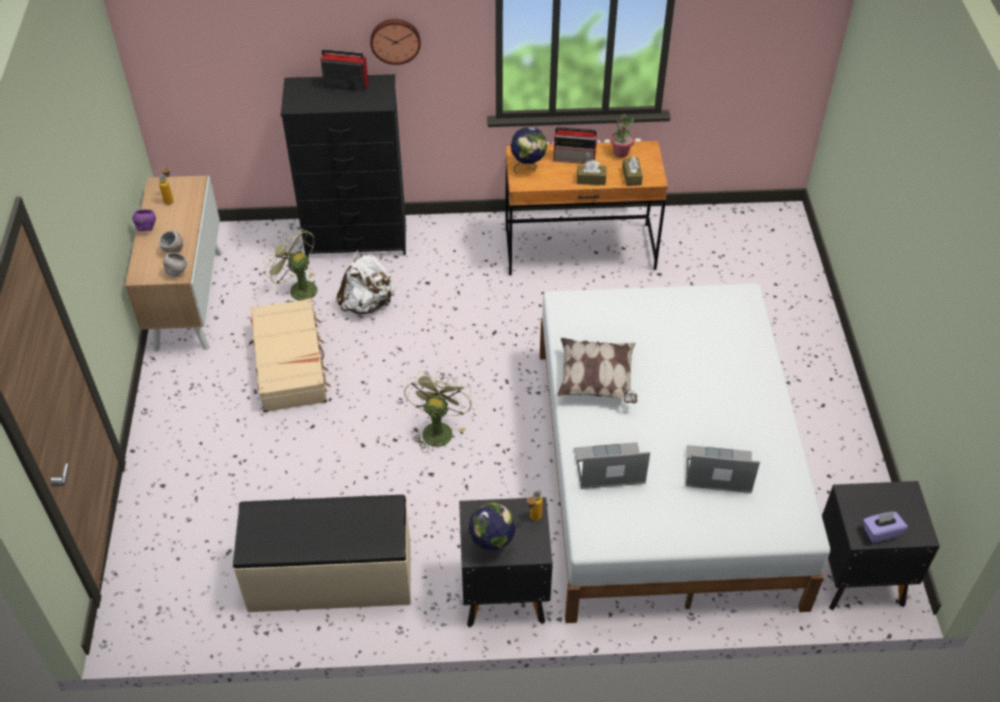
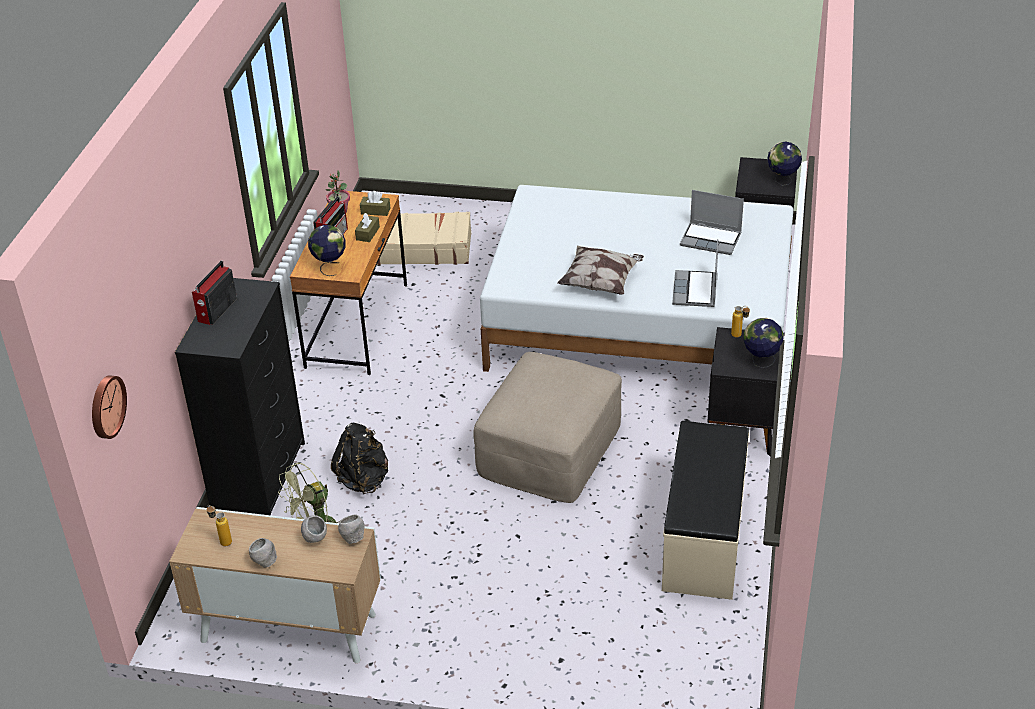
camera: 75 degrees left, 10 degrees down
(147, 228) = (264, 563): purple bowl -> grey bowl
(291, 363) = (425, 545): beige suitcase -> beige suitcase (419, 248)
(367, 304) = (364, 479): white backpack -> black backpack
(395, 40) = (206, 241): wall clock -> wall clock (106, 406)
(437, 429) = (550, 448): green fan -> beige ottoman
(717, 471) = (711, 239): laptop -> laptop turned 90 degrees counterclockwise
(881, 532) = (782, 181): purple tissue box -> globe

